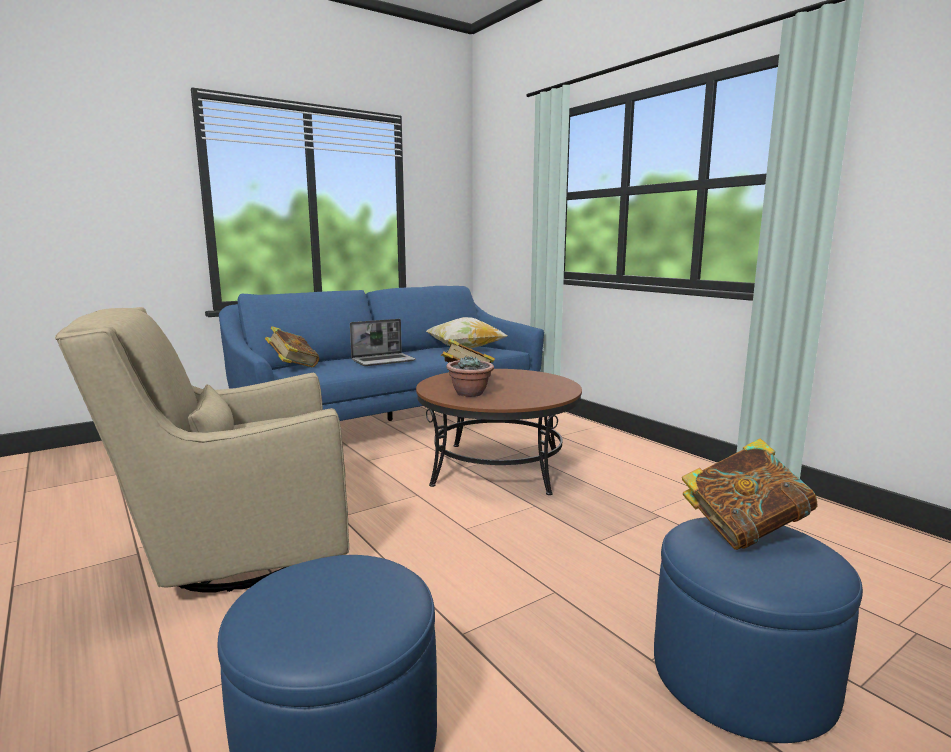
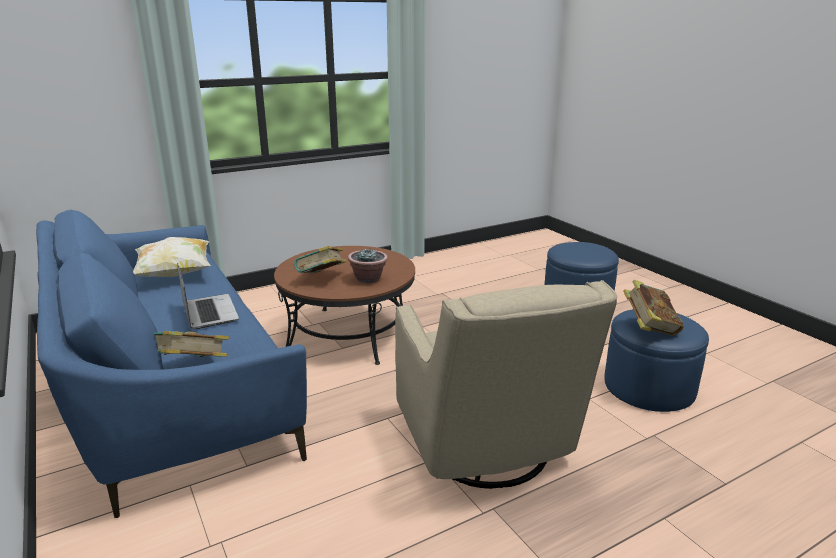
camera: 85 degrees left, 10 degrees up
(743, 531) = (570, 249): book -> book (649, 328)

